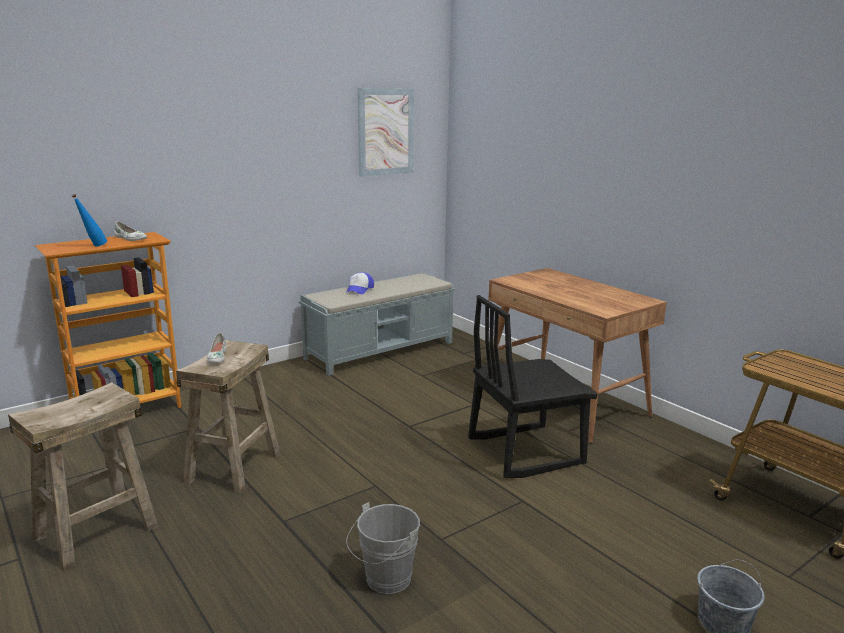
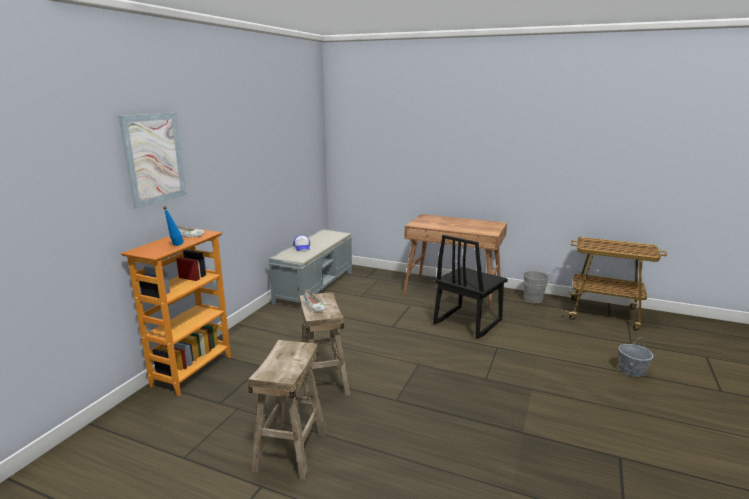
camera: 30 degrees left, 0 degrees up
(384, 581) = (487, 408): grey bucket -> grey bucket (533, 300)
(386, 132) = (299, 136): picture -> picture (154, 158)

